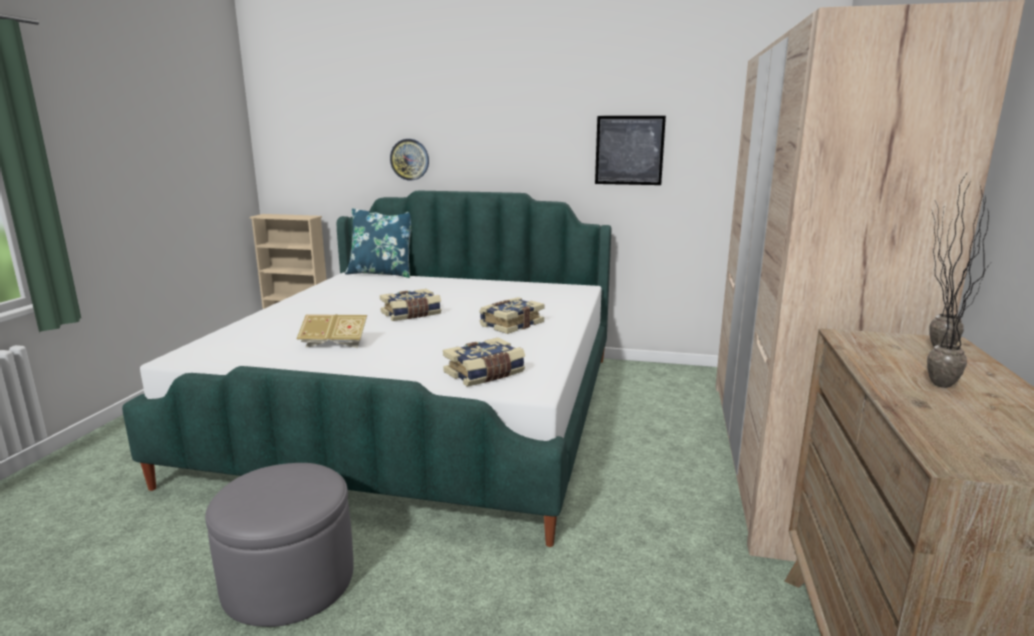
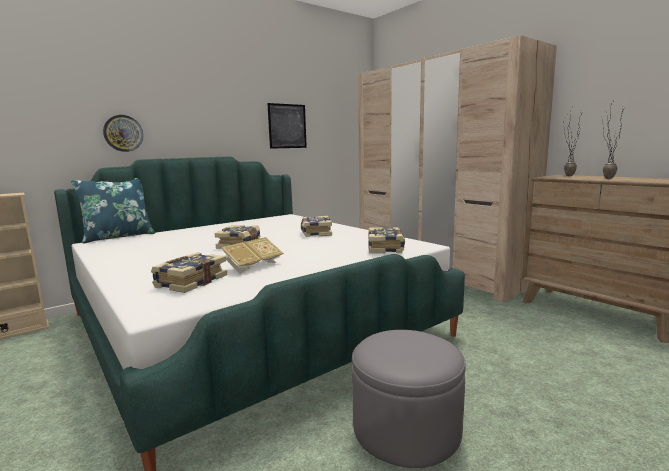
camera: 50 degrees left, 5 degrees down
(264, 341) = (190, 282): none -> book

